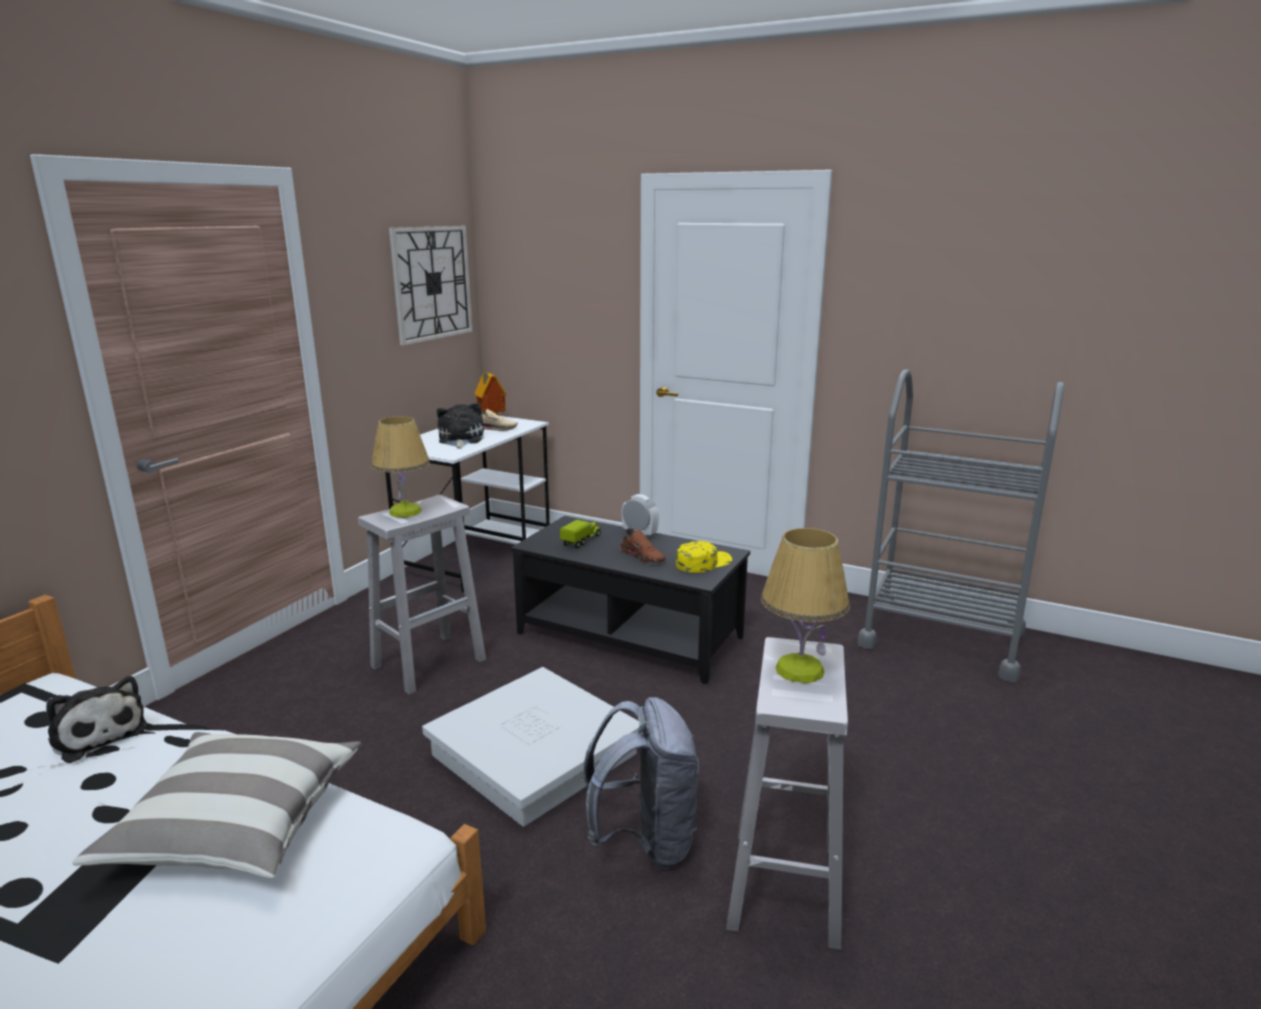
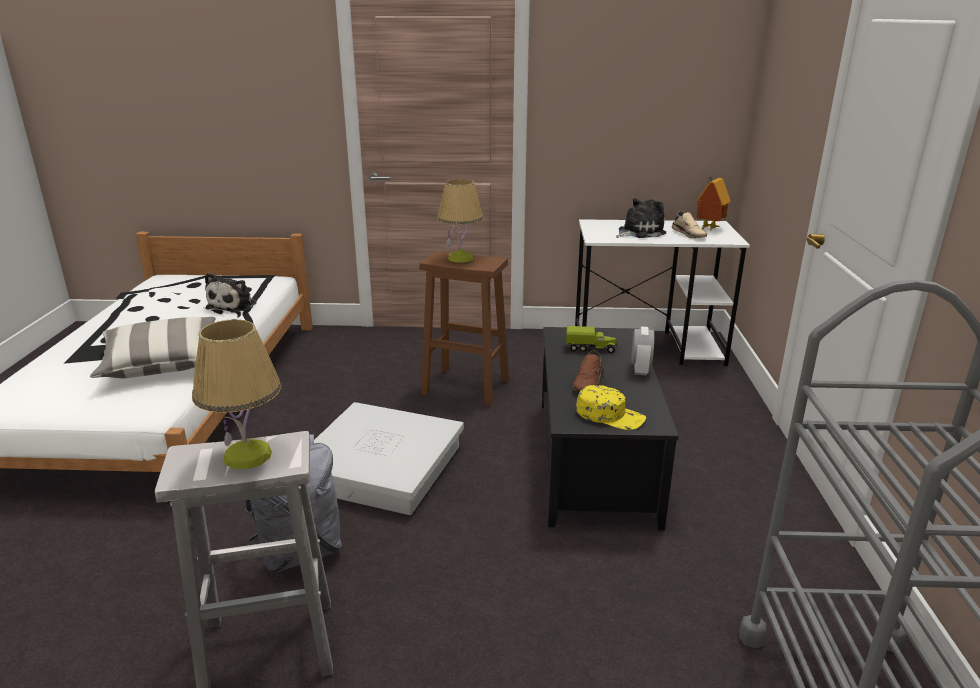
camera: 65 degrees right, 5 degrees up
(430, 662) = (467, 386): white stool -> brown stool
(432, 283) = (683, 79): wall clock -> none

